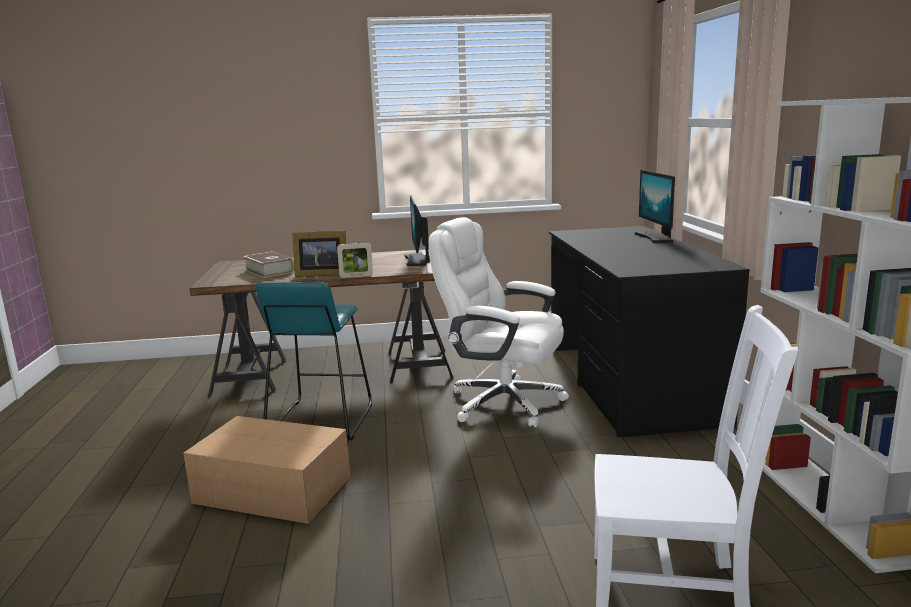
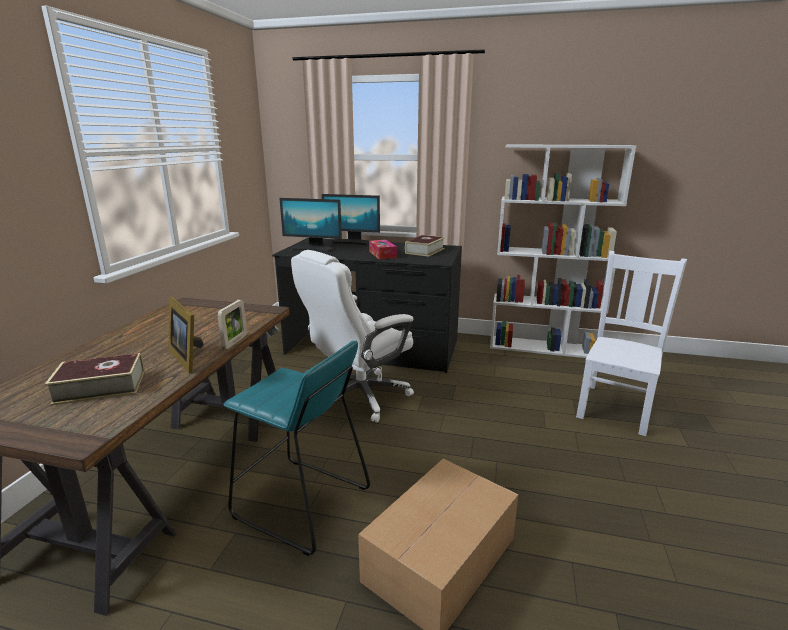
camera: 70 degrees left, 5 degrees up
(320, 274) = (188, 357): picture frame -> picture frame turned 120 degrees clockwise
(417, 260) = (217, 310): monitor -> monitor (313, 249)
(617, 252) = (382, 255): none -> tissue box
(674, 261) = (425, 251): none -> book

